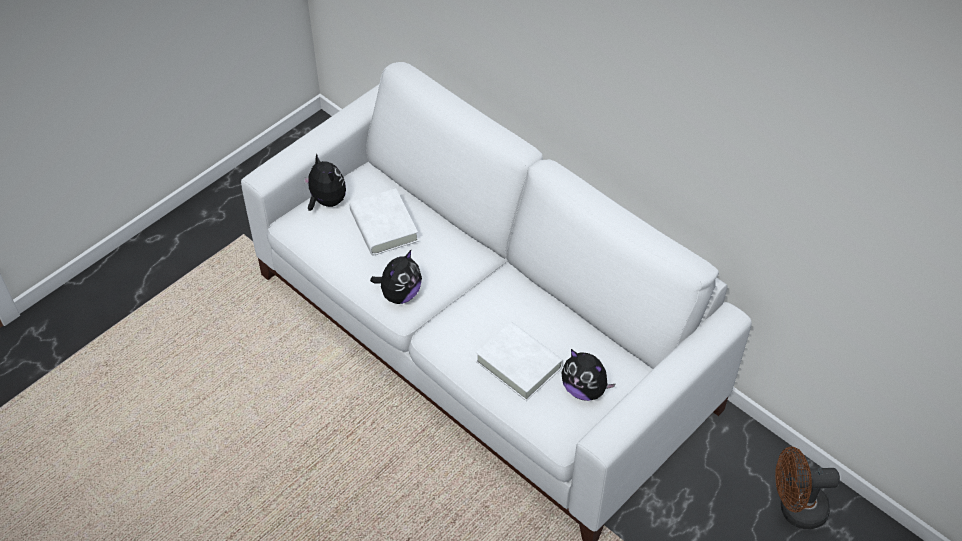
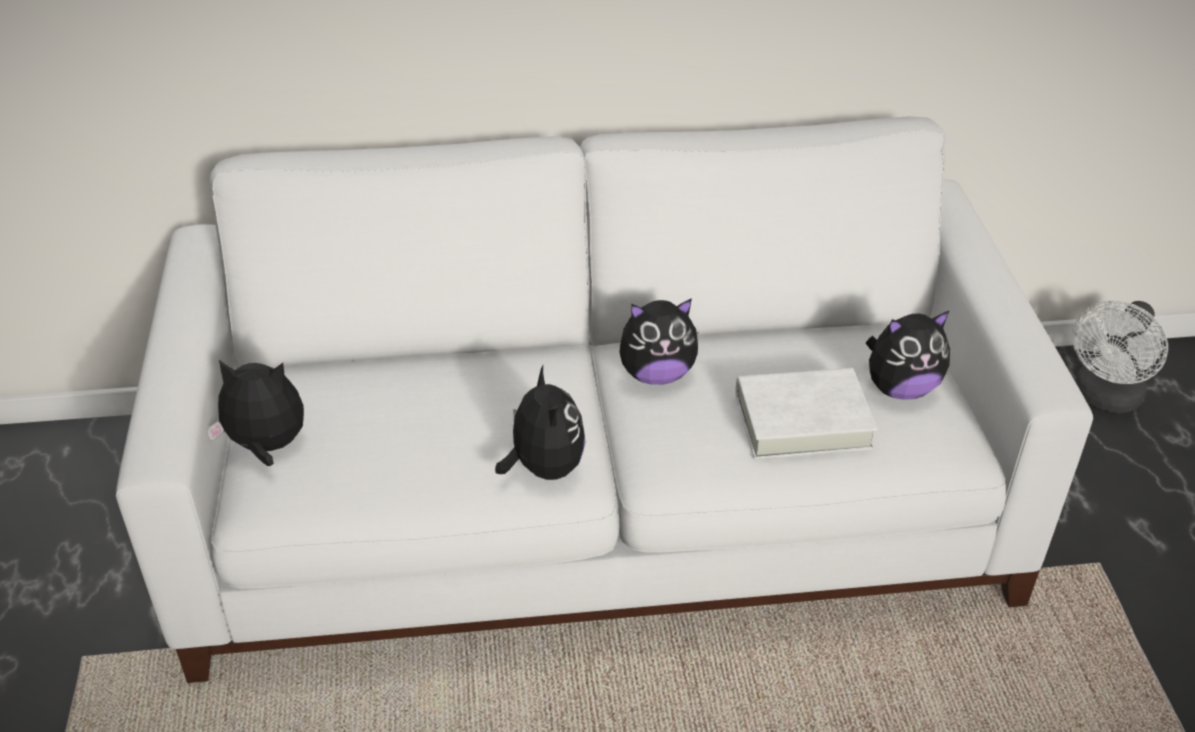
camera: 50 degrees left, 10 degrees down
(384, 226) = (401, 412): white book -> none
(502, 294) = (656, 374): none -> plush toy
(795, 509) = (1103, 398): brown fan -> white fan

